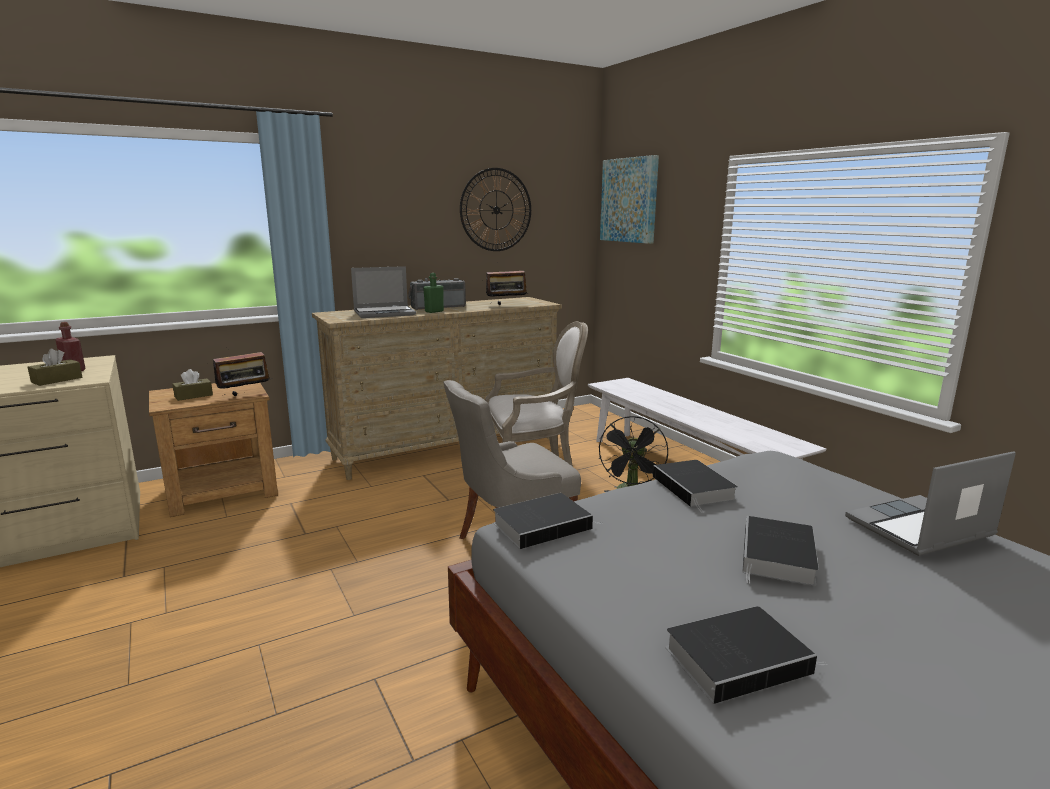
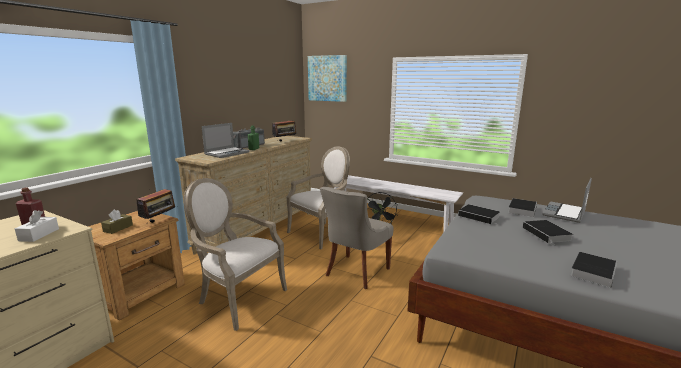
camera: 30 degrees left, 0 degrees up
(57, 380) = (39, 235): brown tissue box -> white tissue box
(312, 532) = (238, 298): none -> armchair
(496, 210) = (260, 85): wall clock -> none
(544, 525) = (456, 246): book -> book (522, 209)

